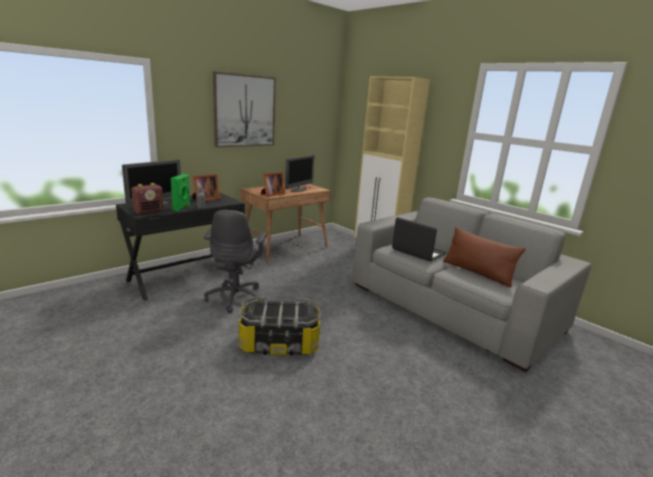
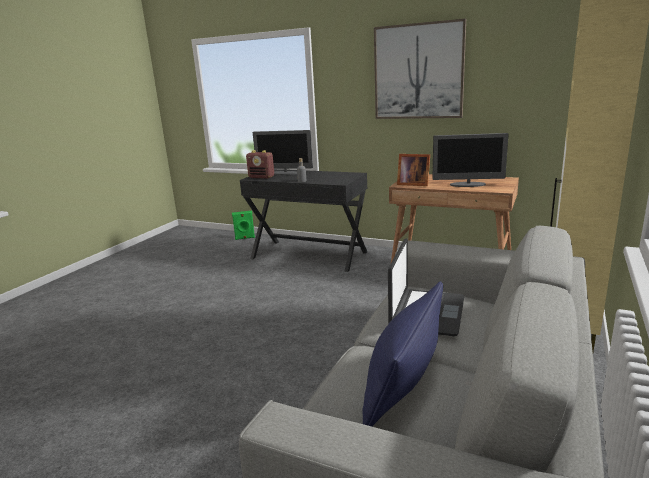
camera: 70 degrees right, 0 degrees up
(182, 208) = (288, 179): green speaker -> green speaker (245, 238)
(205, 199) = (329, 176): picture frame -> none
(236, 297) = (292, 286): grey office chair -> none
(279, 343) = (221, 333): storage box -> none
(477, 273) = (404, 383): brown pillow -> blue pillow

